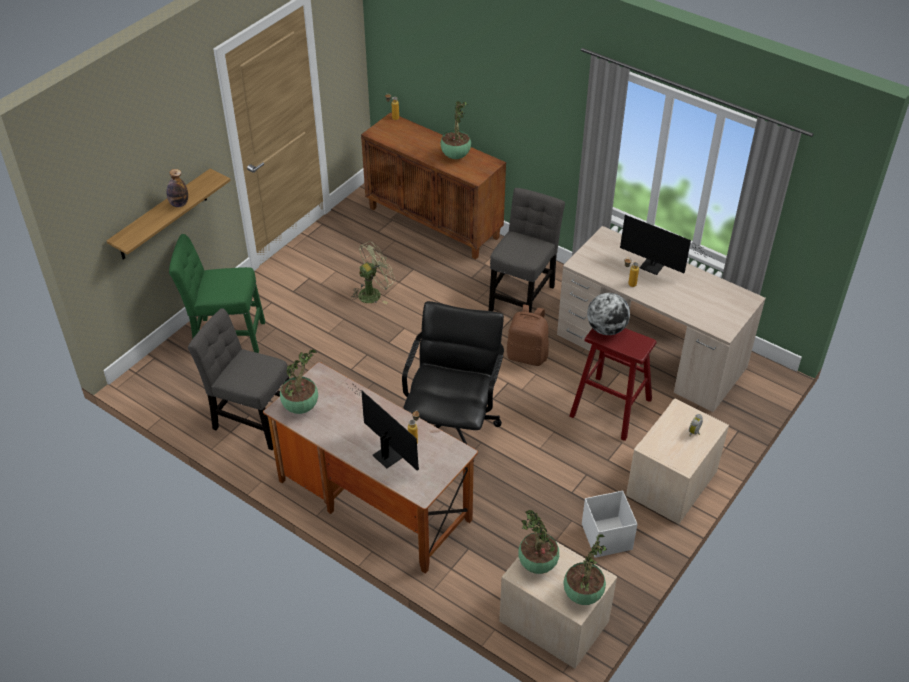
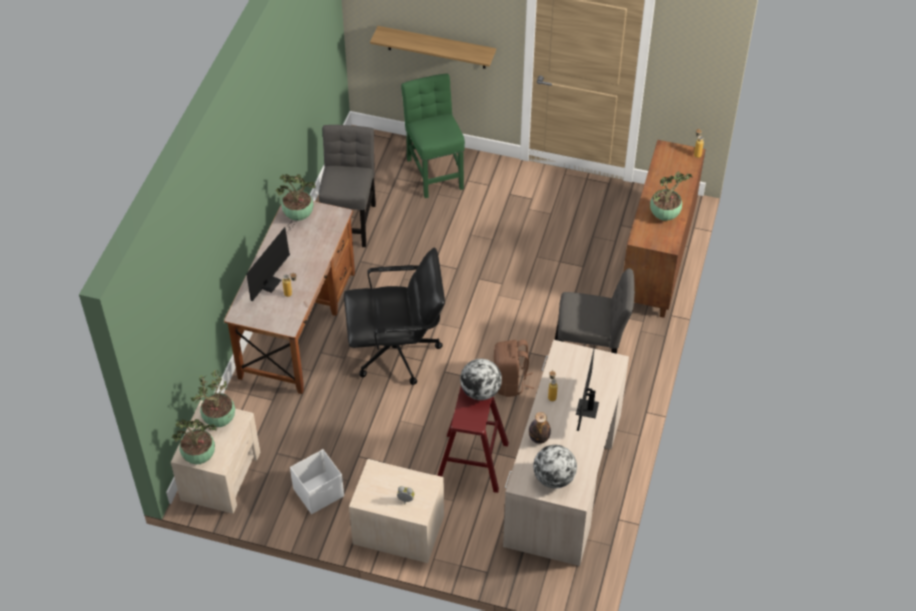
camera: 70 degrees right, 5 degrees up
(179, 204) = (440, 47): bottle -> bottle (539, 438)
(373, 293) = (535, 248): green fan -> none
(724, 307) = (554, 478): none -> globe

